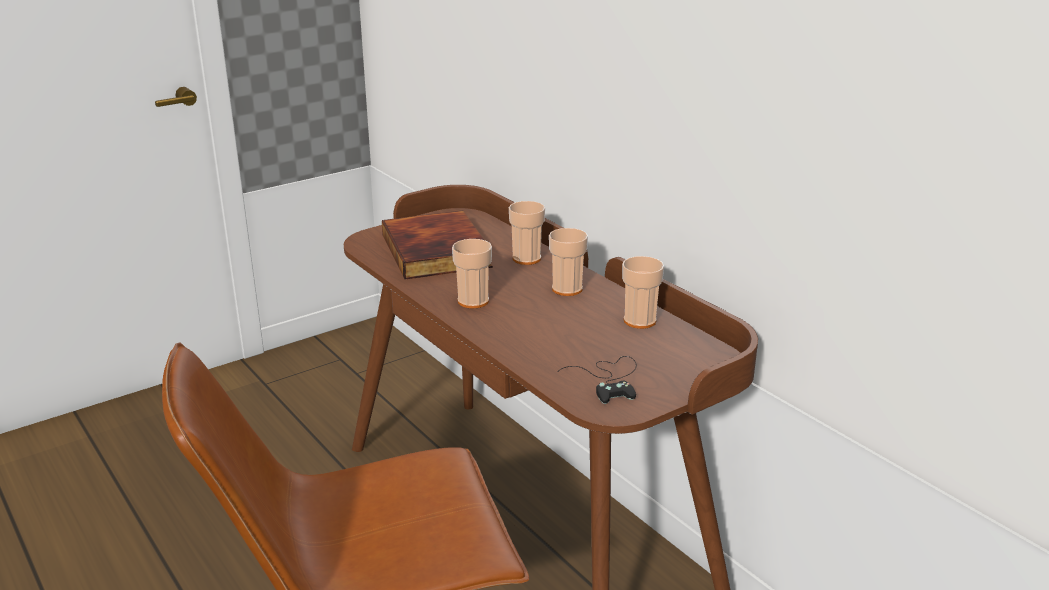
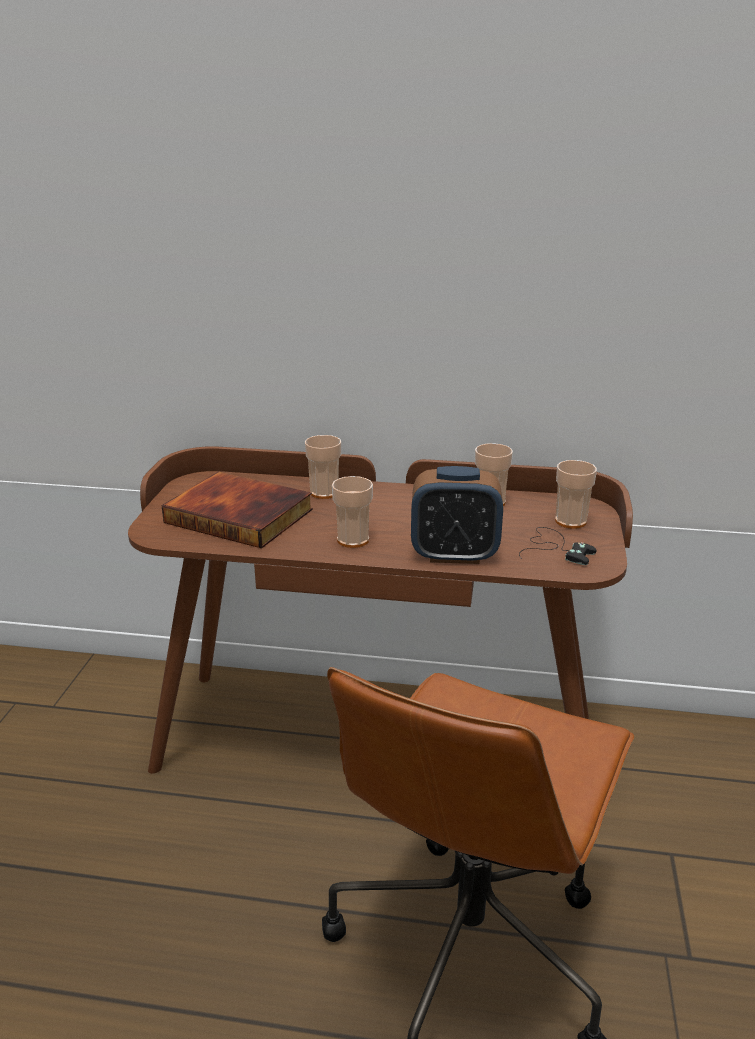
camera: 45 degrees left, 0 degrees up
(520, 345) = (454, 555): none -> alarm clock
(567, 289) = (400, 502): cup -> cup (570, 521)

